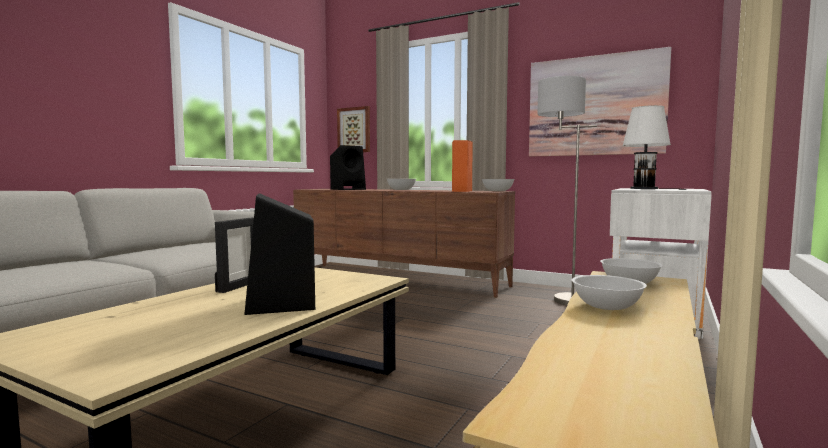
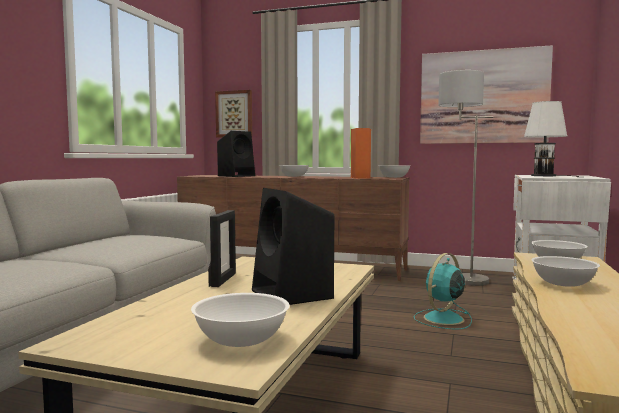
camera: 10 degrees left, 0 degrees up
(159, 346) = (240, 340): none -> white bowl
(511, 339) = (442, 319): none -> turquoise fan

